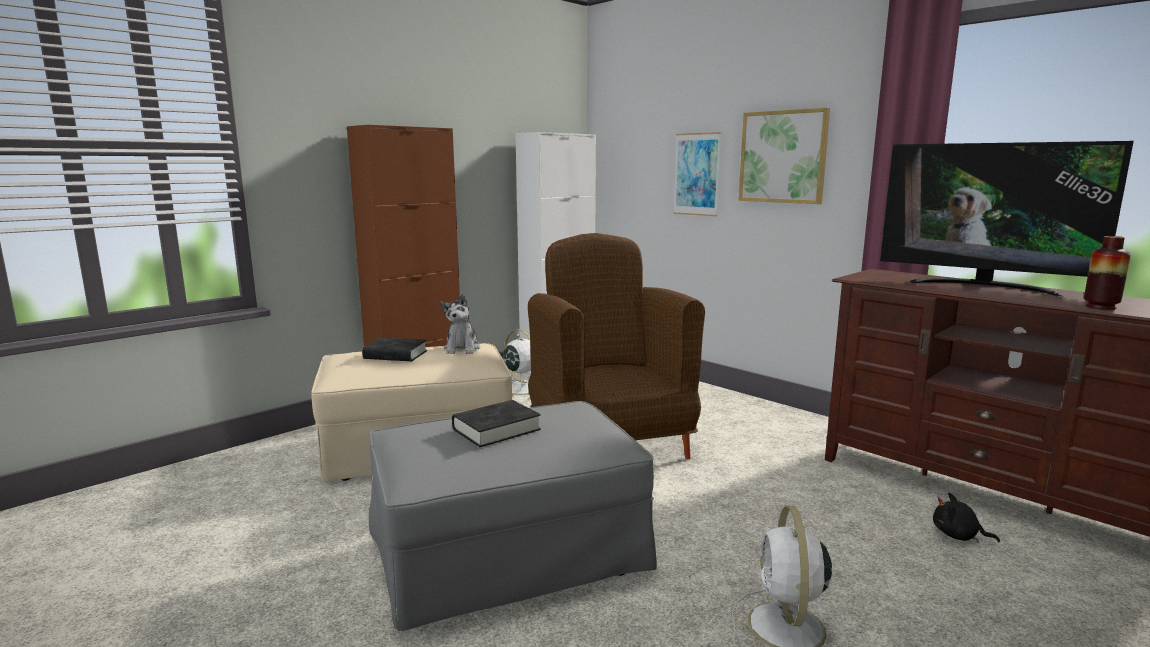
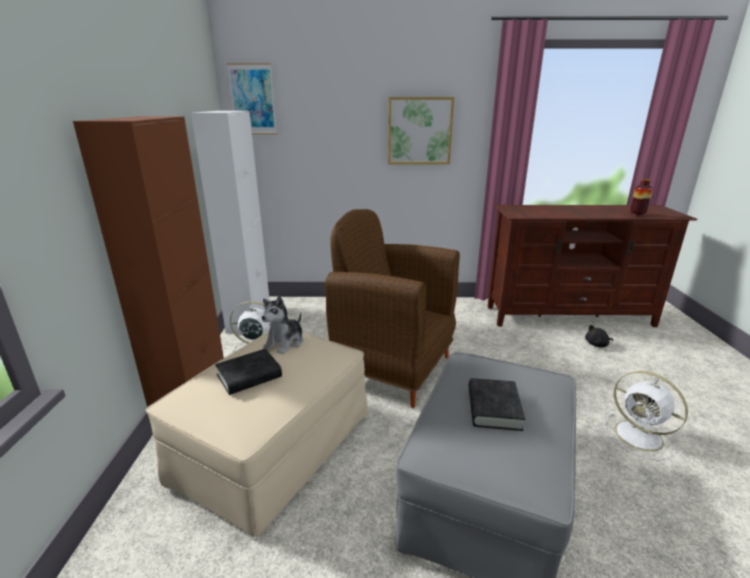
camera: 45 degrees left, 10 degrees up
(462, 349) = (285, 343): plush toy -> plush toy turned 75 degrees clockwise
(697, 174) = (346, 144): picture -> picture (253, 99)
(982, 286) = (570, 209): television -> none

